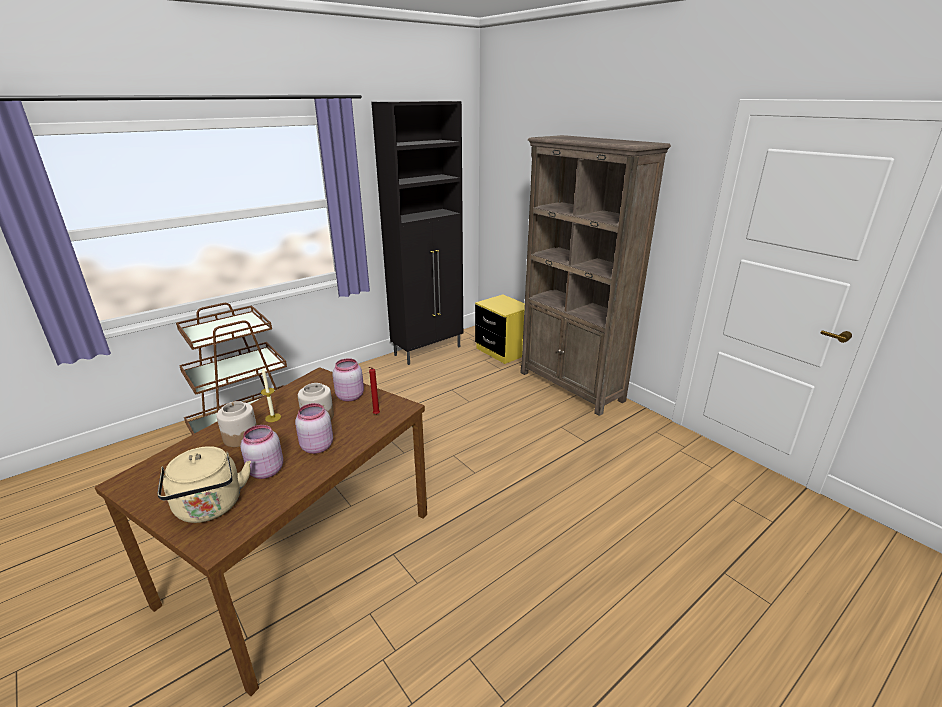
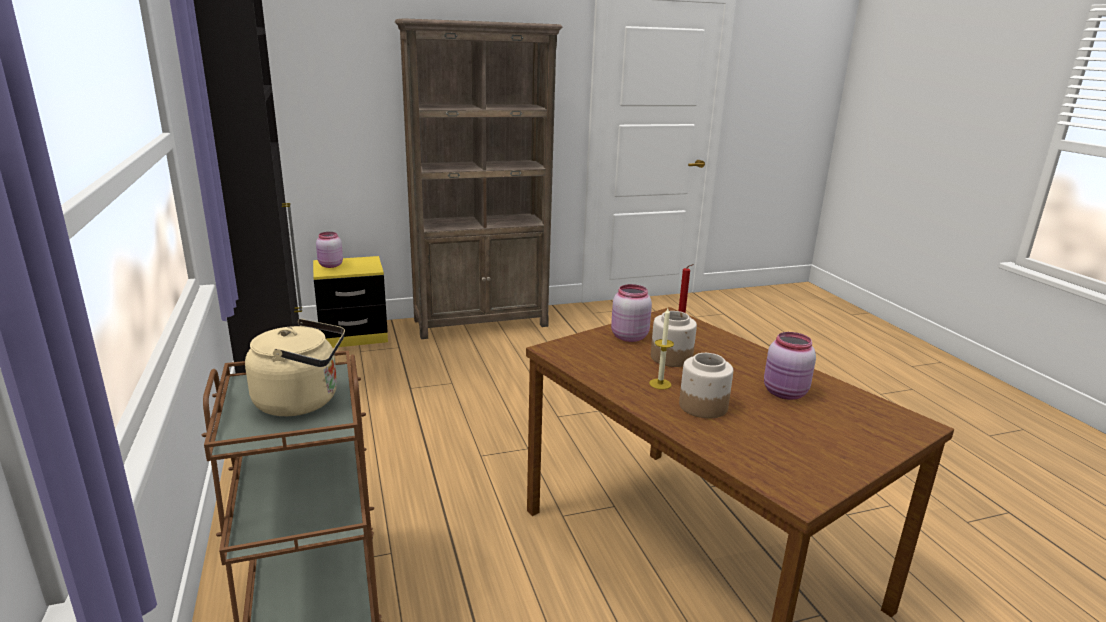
camera: 70 degrees left, 5 degrees down
(210, 508) = (856, 427): beige kettle -> beige kettle (303, 401)
(316, 447) = (740, 363): pink jar -> pink jar (330, 265)

